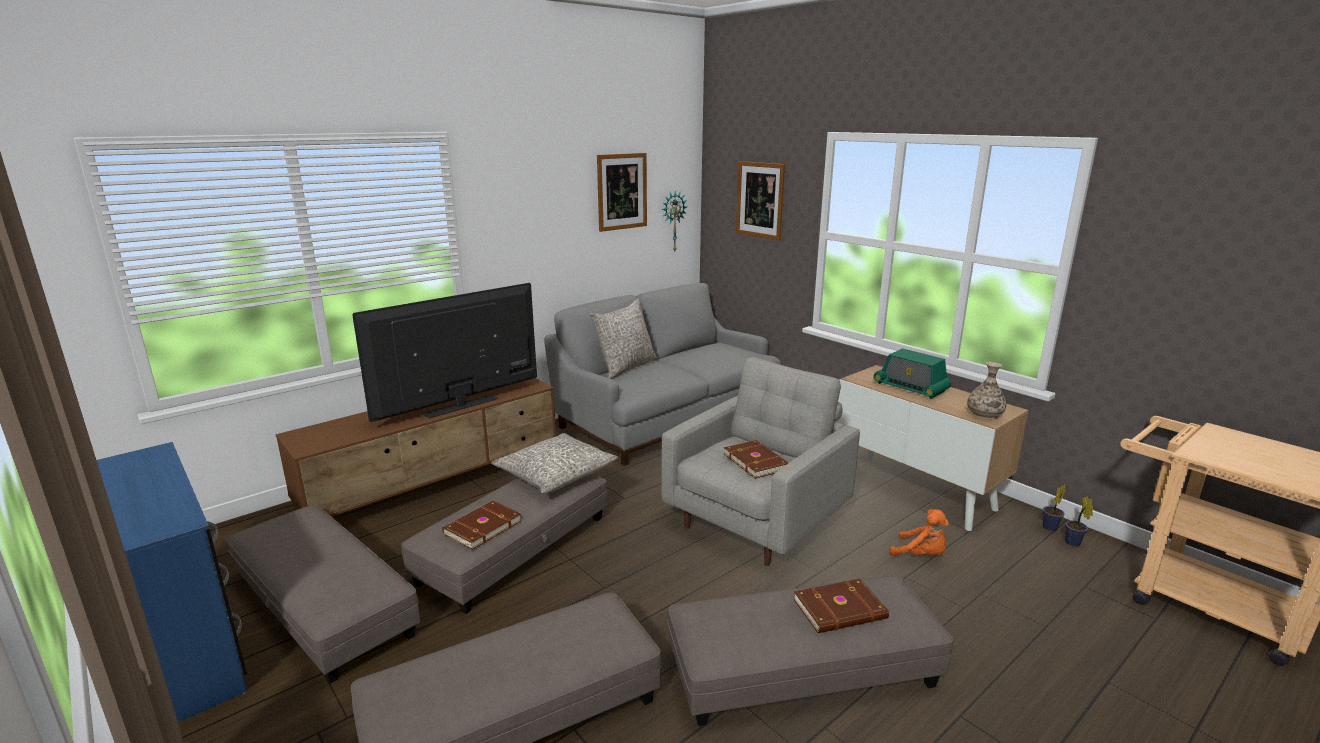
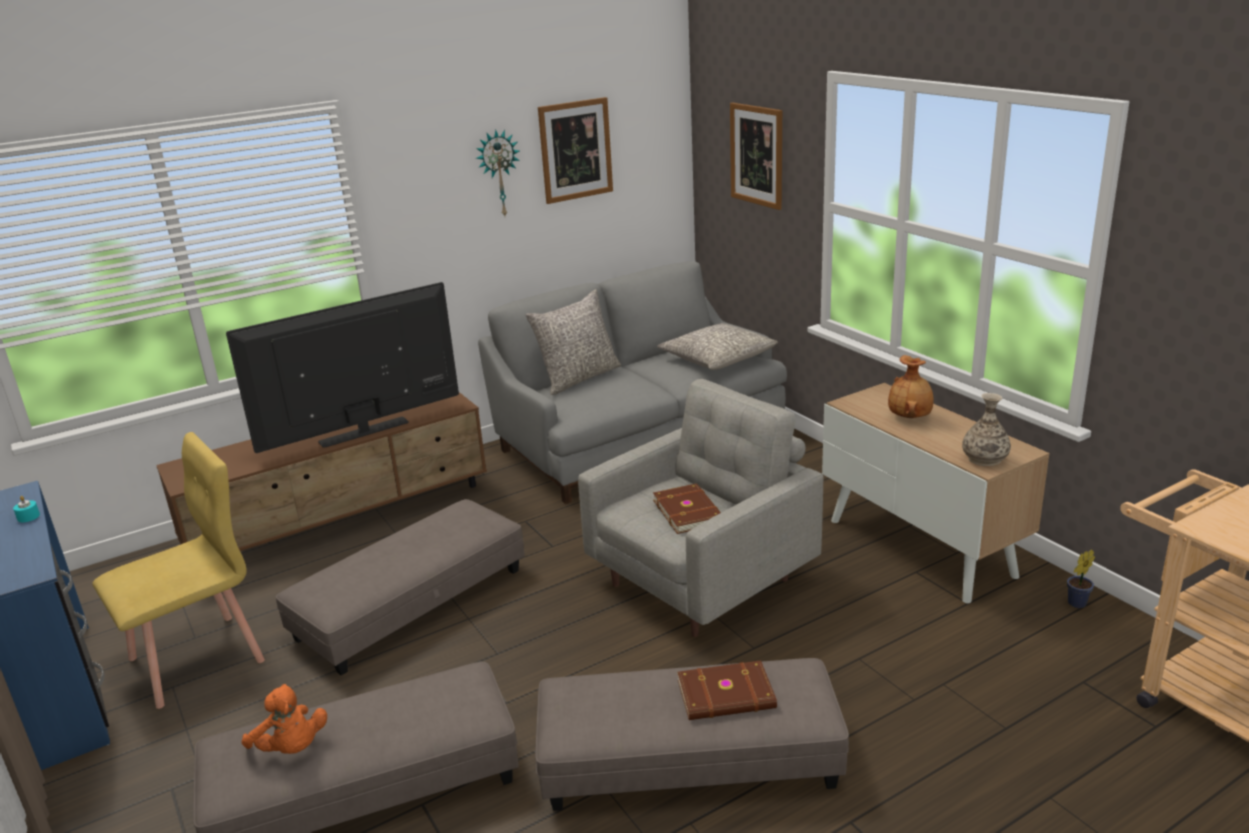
camera: 10 degrees right, 5 degrees up
(168, 472) = (28, 517): none -> turquoise candle
(324, 606) = (198, 659): grey ottoman -> yellow chair
(481, 527) = (362, 580): brown book -> none
(556, 474) = (462, 518): grey pillow -> grey pillow (717, 358)
(673, 221) = (651, 182): wall clock -> wall clock (498, 173)
(910, 387) = (910, 417): radio -> brown vase
(921, 555) = (889, 632): orange plush toy -> orange plush toy (291, 749)
(1073, 544) = (1097, 626): potted plant -> none

